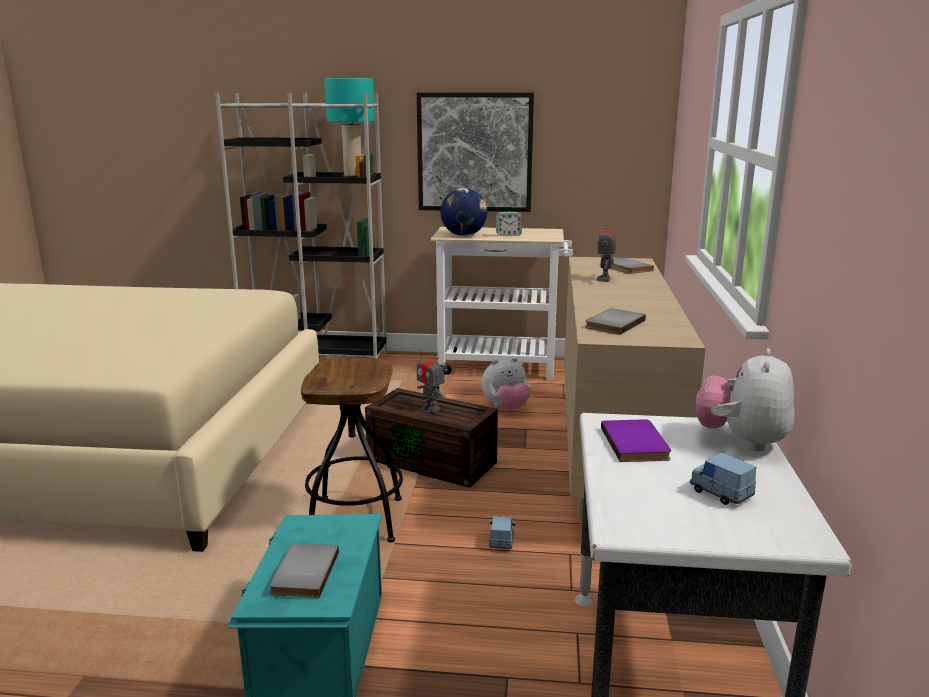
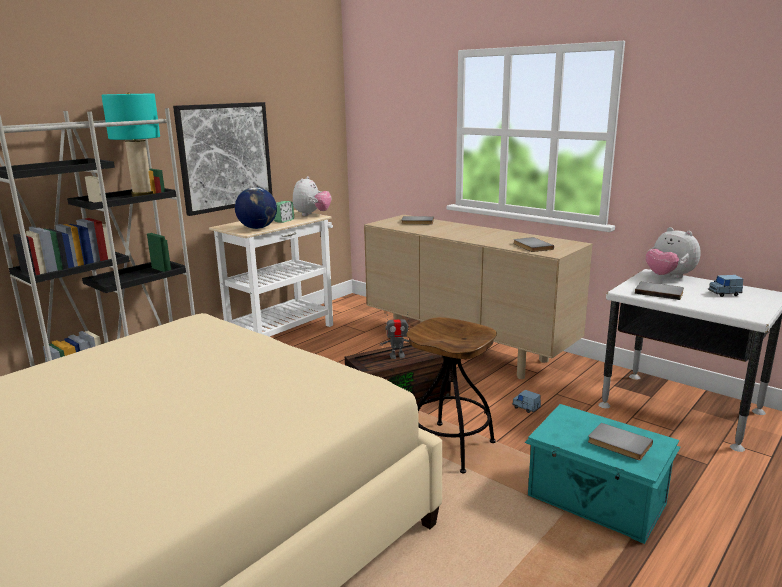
camera: 55 degrees left, 0 degrees up
(506, 407) = (352, 351): plush toy -> plush toy (311, 215)
(604, 279) = (436, 230): toy robot -> none
(637, 443) = (659, 292): purple book -> grey book

